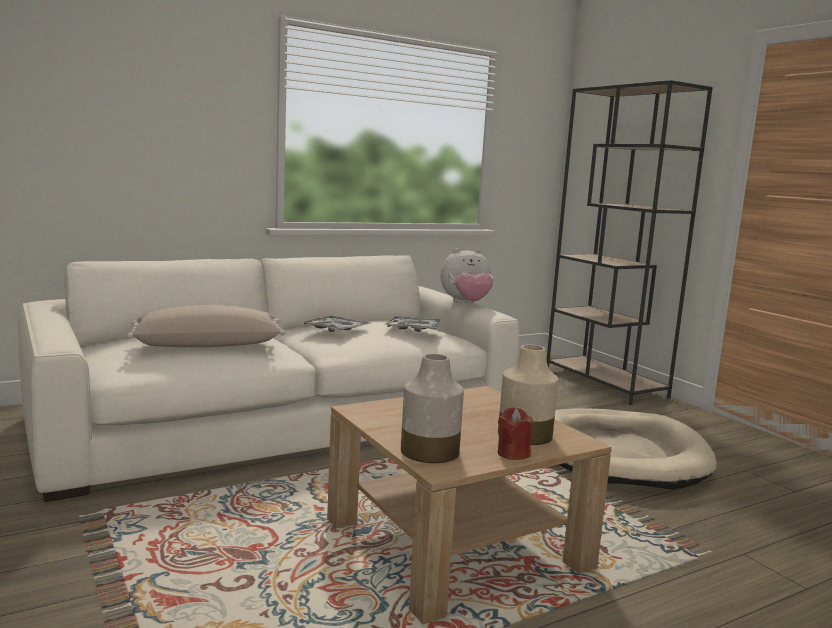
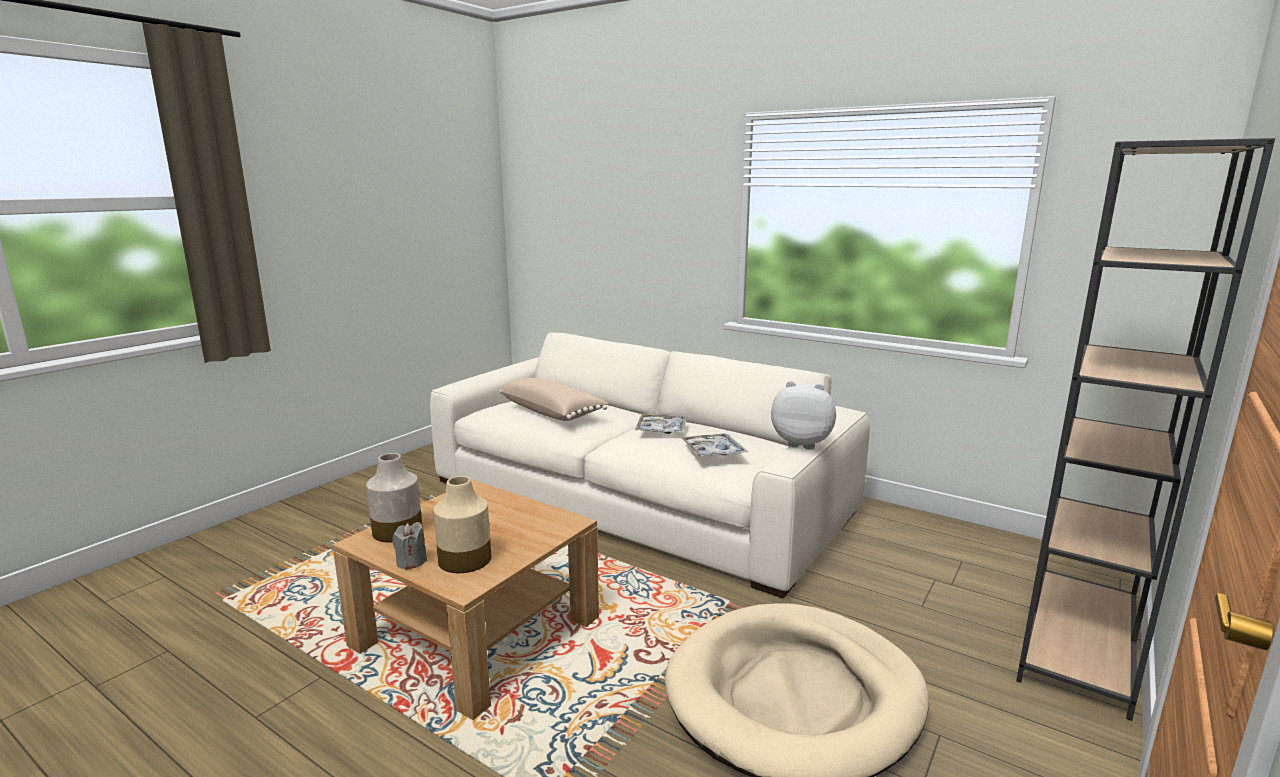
camera: 65 degrees right, 5 degrees up
(466, 303) = (802, 443): plush toy -> plush toy turned 150 degrees clockwise
(513, 453) = (411, 562): red candle -> grey candle

